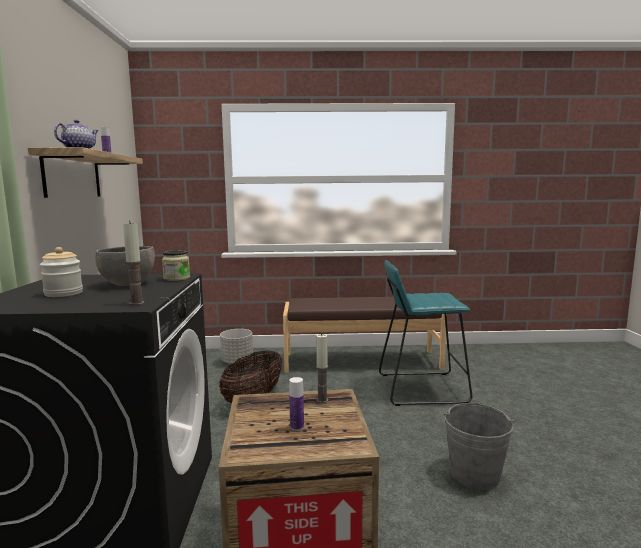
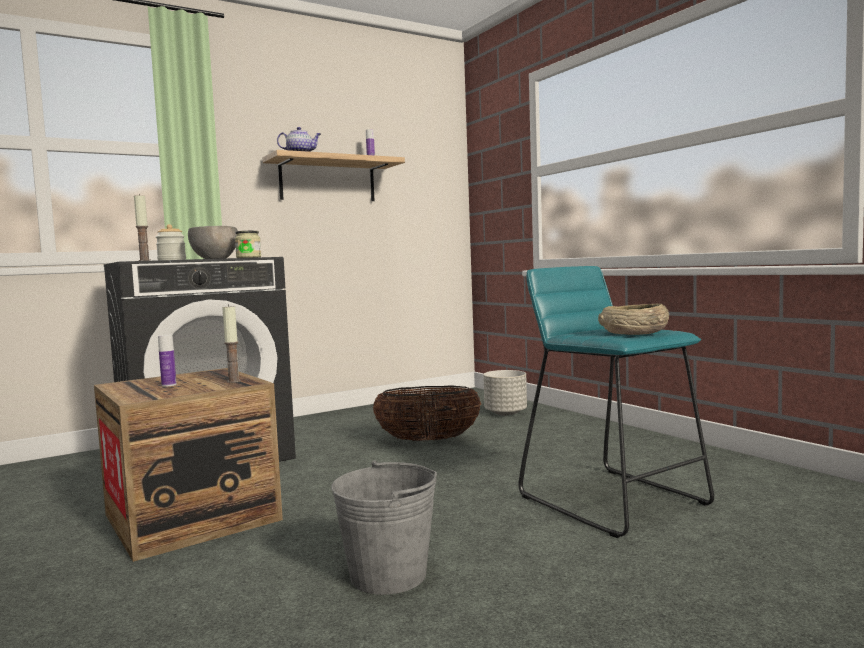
camera: 60 degrees right, 5 degrees down
(361, 361) = (635, 452): brown bench -> none
(441, 298) = (634, 333): none -> beige bowl

